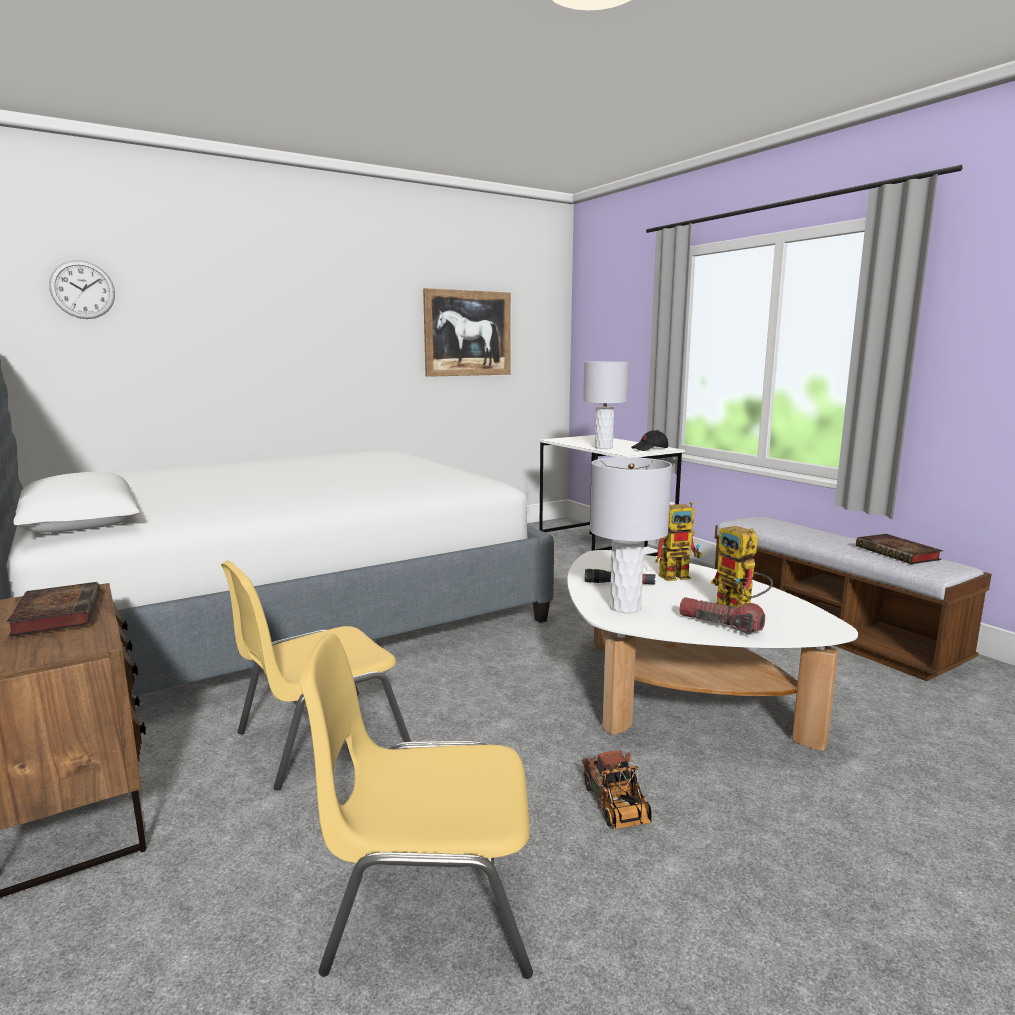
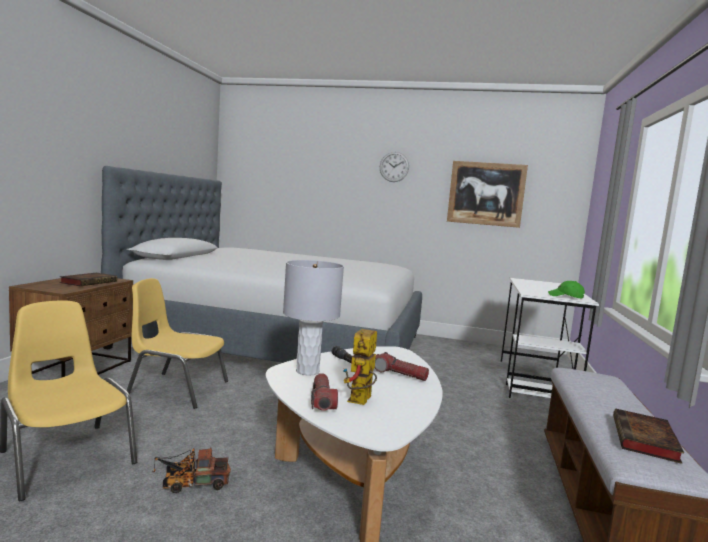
camera: 45 degrees right, 5 degrees down
(82, 290) = (262, 159): wall clock -> wall clock (394, 167)
(603, 447) = (531, 289): grey table lamp -> none
(617, 809) = (191, 484): toy truck -> toy truck turned 45 degrees clockwise
(650, 449) = (565, 297): black cap -> green cap
(678, 575) = (399, 374): toy robot -> flashlight

